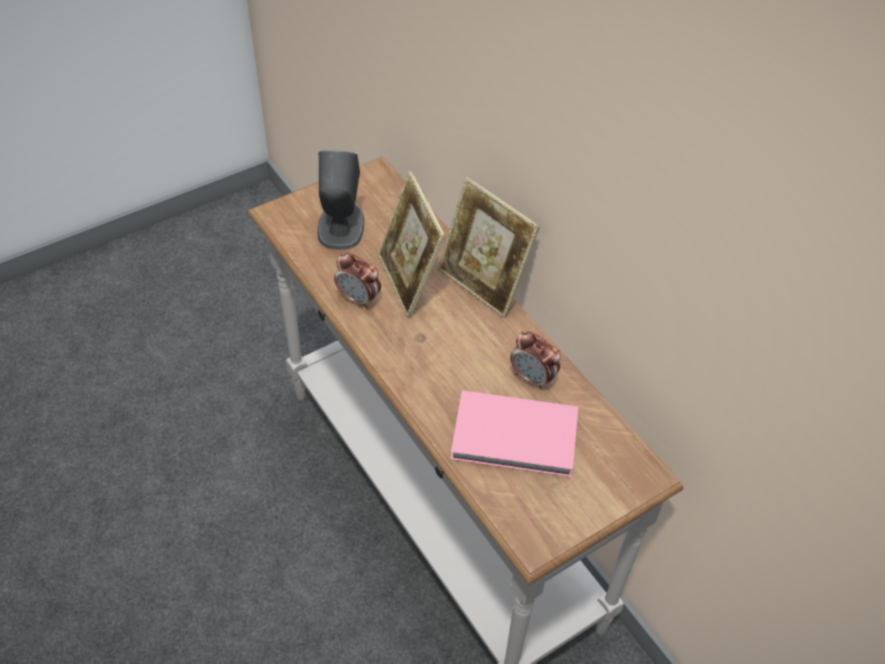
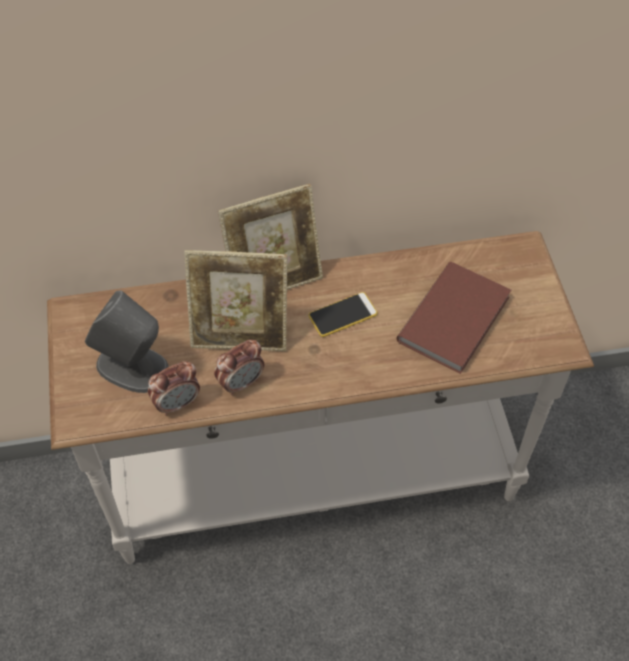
camera: 65 degrees left, 5 degrees up
(470, 346) = (342, 315): none -> phone
(516, 438) = (457, 319): pink book -> brown book
(532, 378) = (399, 283): alarm clock -> alarm clock (177, 403)

